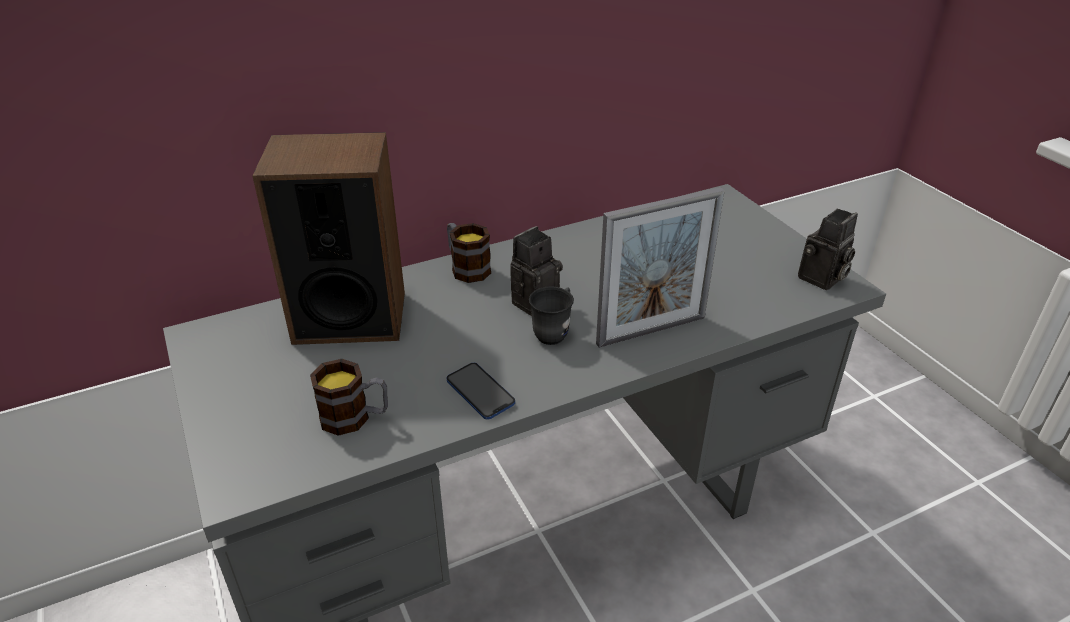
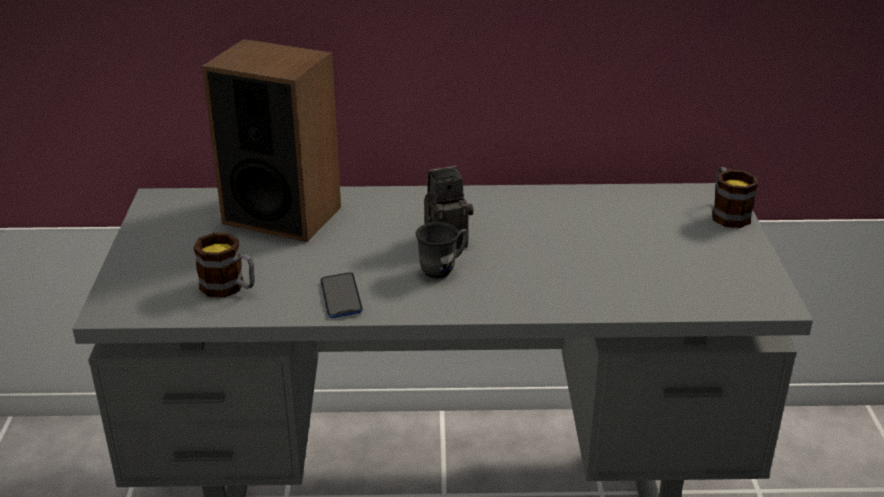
camera: 25 degrees right, 5 degrees down
(466, 267) = (410, 199): mug -> mug (727, 213)
(651, 330) = (533, 290): picture frame -> none
(822, 279) = (752, 290): camera -> none

